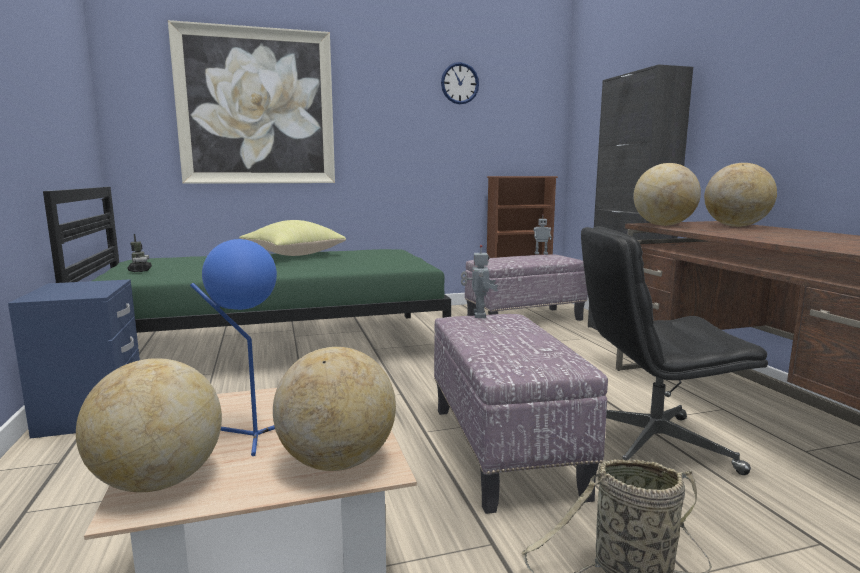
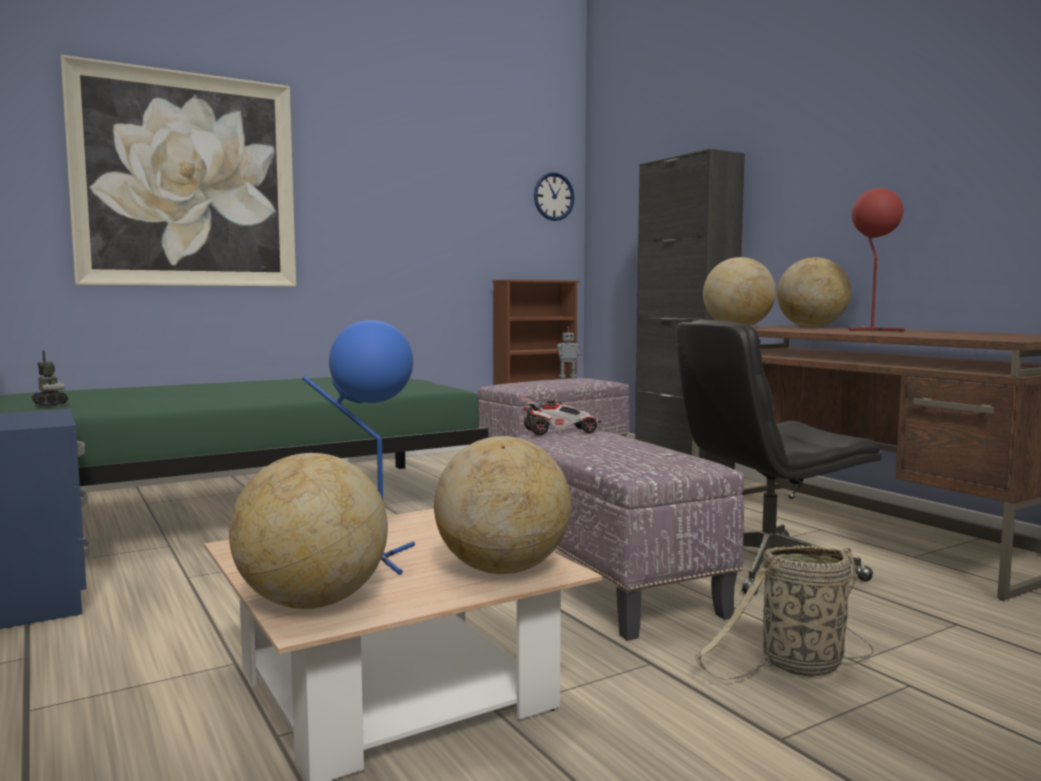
camera: 15 degrees left, 5 degrees down
(292, 255) = (252, 383): yellow pillow -> none
(459, 83) = (455, 161): wall clock -> wall clock (553, 196)
(478, 315) = (559, 432): toy robot -> toy car
(788, 233) = (870, 330): none -> red table lamp

